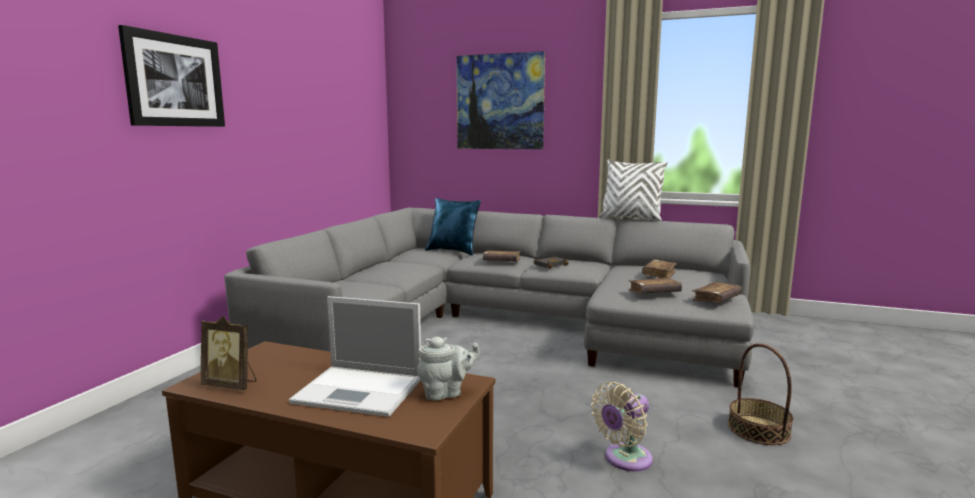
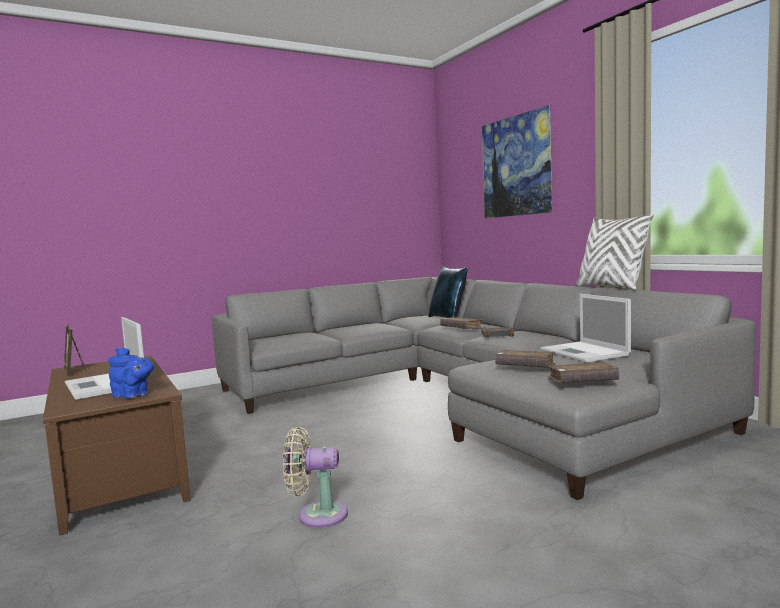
camera: 40 degrees right, 5 degrees down
(174, 81) = (197, 177): picture -> none
(446, 393) = (132, 395): grey teapot -> blue teapot
(659, 275) = (585, 353): brown book -> laptop
(759, 429) = (499, 540): basket -> none

